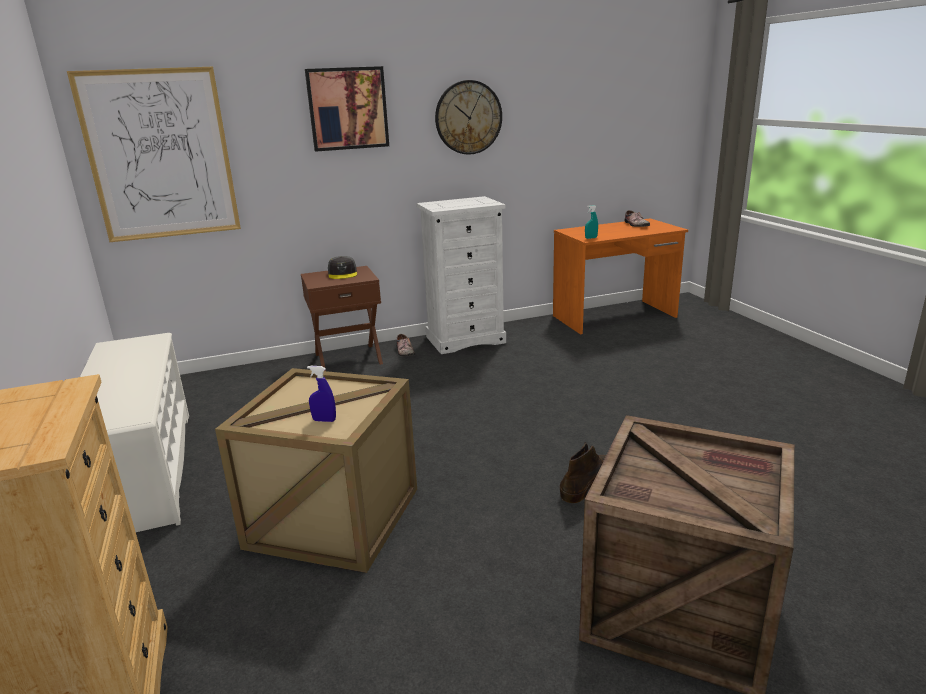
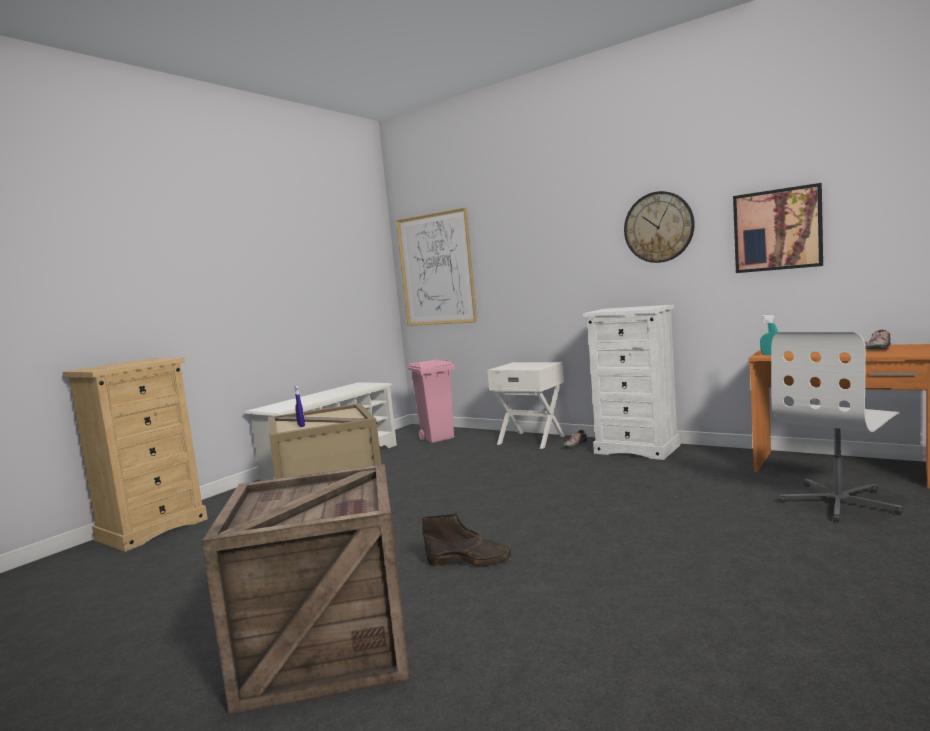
camera: 55 degrees right, 15 degrees down
(228, 389) = (438, 438): none -> pink trash can
(343, 274) = (532, 364): grey cap -> none
(348, 109) = (551, 228): picture -> picture (777, 230)
(348, 358) = (531, 440): brown nightstand -> white nightstand
(663, 341) = (839, 502): none -> white office chair

